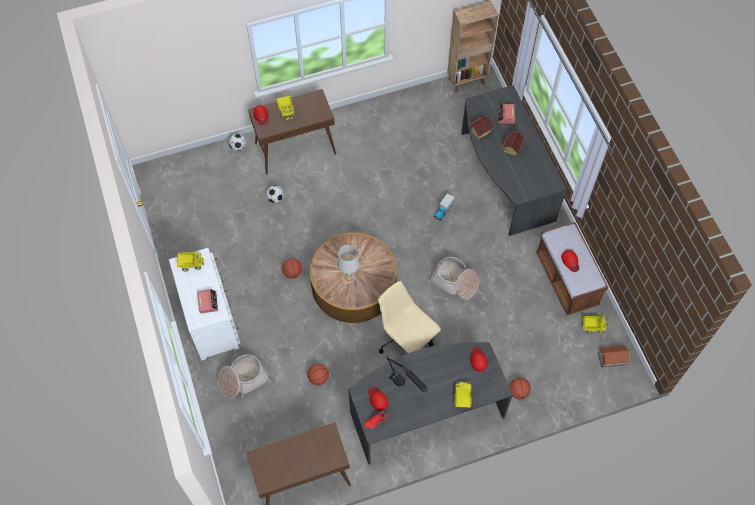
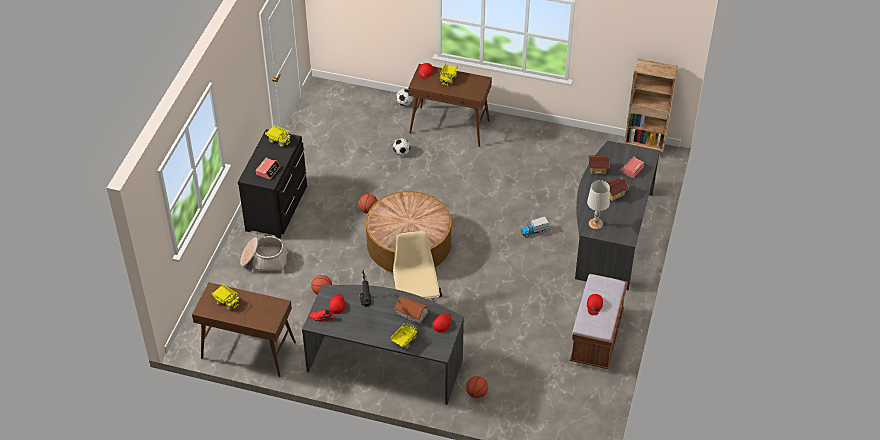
camera: 35 degrees right, 15 degrees down
(212, 318) = (278, 208): white dresser -> black dresser
(349, 277) = (400, 224): white table lamp -> white table lamp (596, 224)
(454, 282) = (495, 287): basket -> none
(592, 327) = (587, 384): toy truck -> toy truck (226, 301)
(612, 358) = (583, 416): toy house -> toy house (411, 314)

